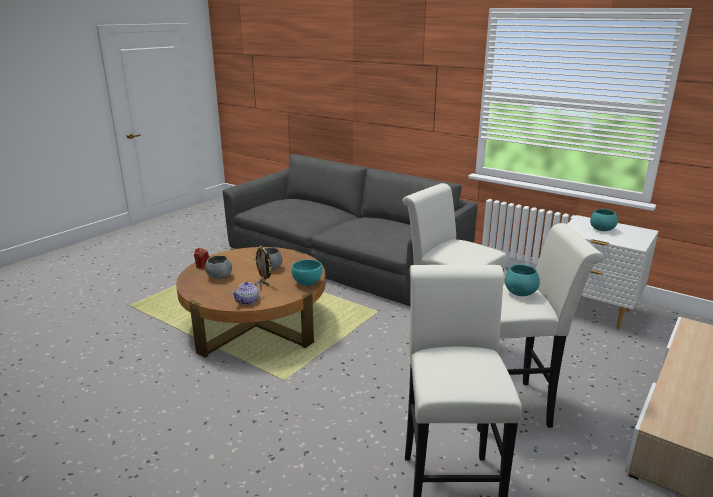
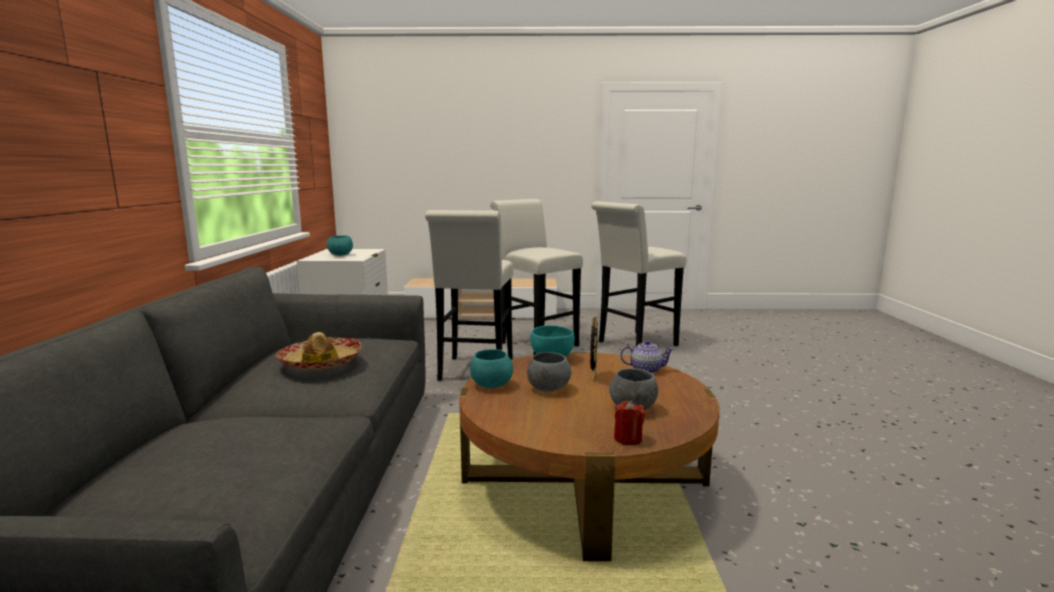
camera: 125 degrees left, 10 degrees down
(366, 226) = (321, 362): none -> hat
(520, 293) = (533, 248): turquoise bowl -> turquoise bowl (491, 385)

